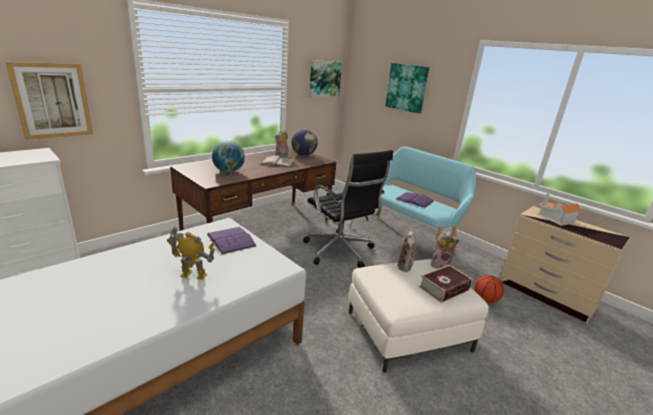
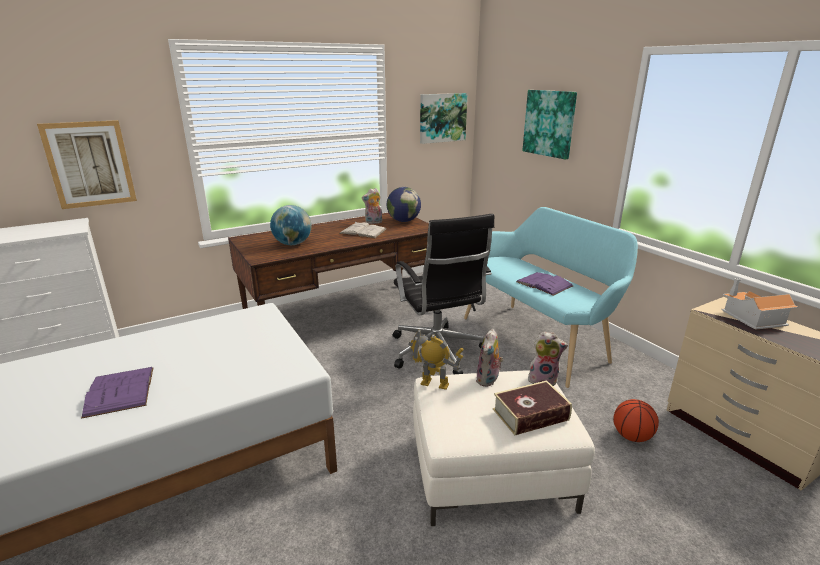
camera: 15 degrees right, 0 degrees up
(193, 275) = (188, 374): toy robot -> toy robot (434, 384)
(231, 240) = (257, 331): purple book -> purple book (120, 391)

